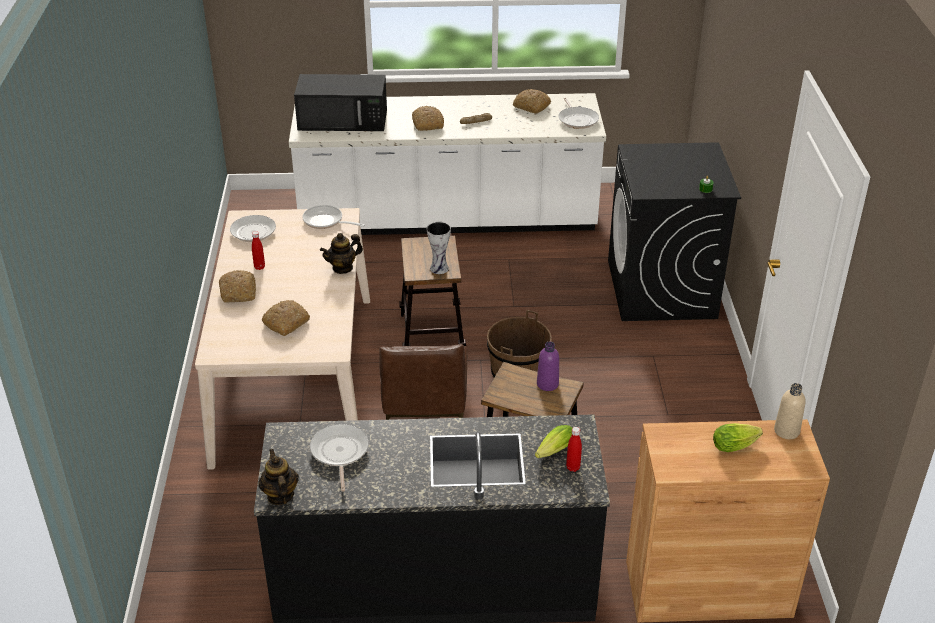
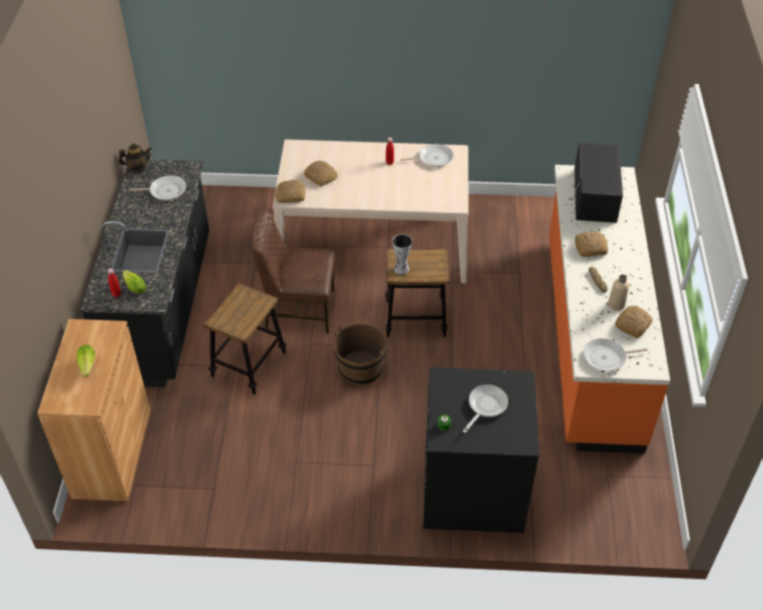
camera: 95 degrees right, 10 degrees up
(239, 292) = (360, 154): bread -> bread (290, 196)
(326, 221) = (448, 195): frying pan -> frying pan (485, 406)
(342, 267) = (384, 203): teapot -> none
(448, 219) = (590, 338): white counter -> orange counter
(547, 384) = (247, 320): purple bottle -> none
(786, 431) = (91, 399): beige bottle -> beige bottle (616, 304)

